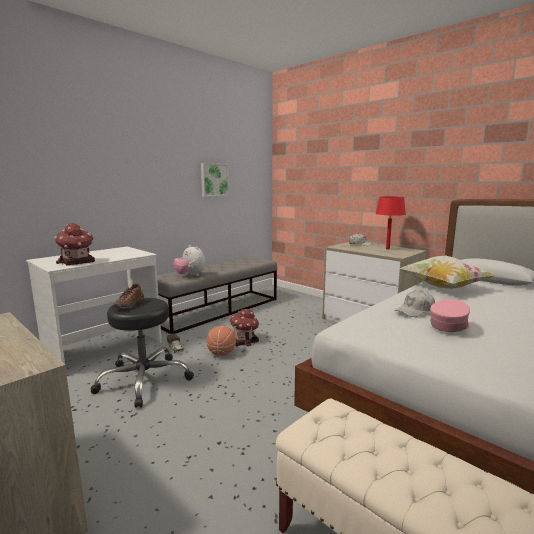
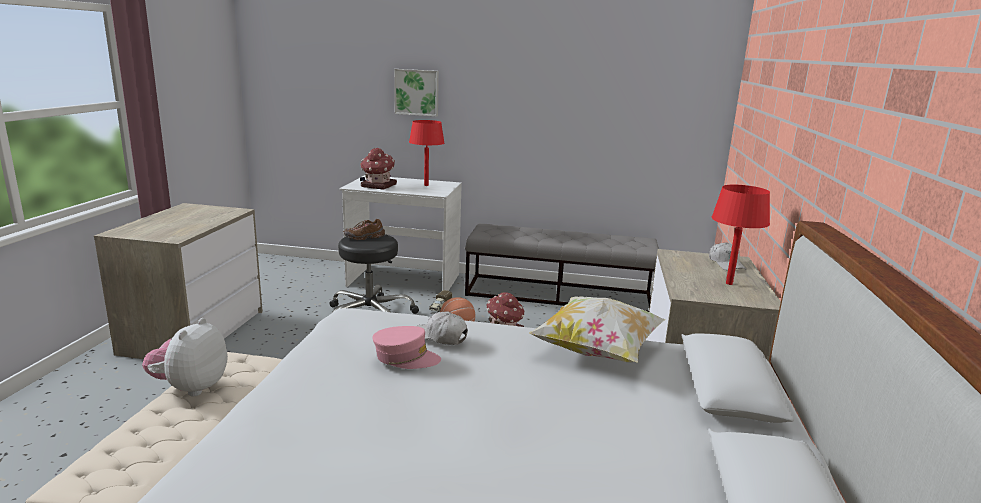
camera: 55 degrees right, 5 degrees up
(113, 252) = (426, 185): none -> red table lamp
(190, 275) = (512, 235): plush toy -> plush toy (191, 388)
(214, 180) = (603, 114): picture -> picture (417, 92)

